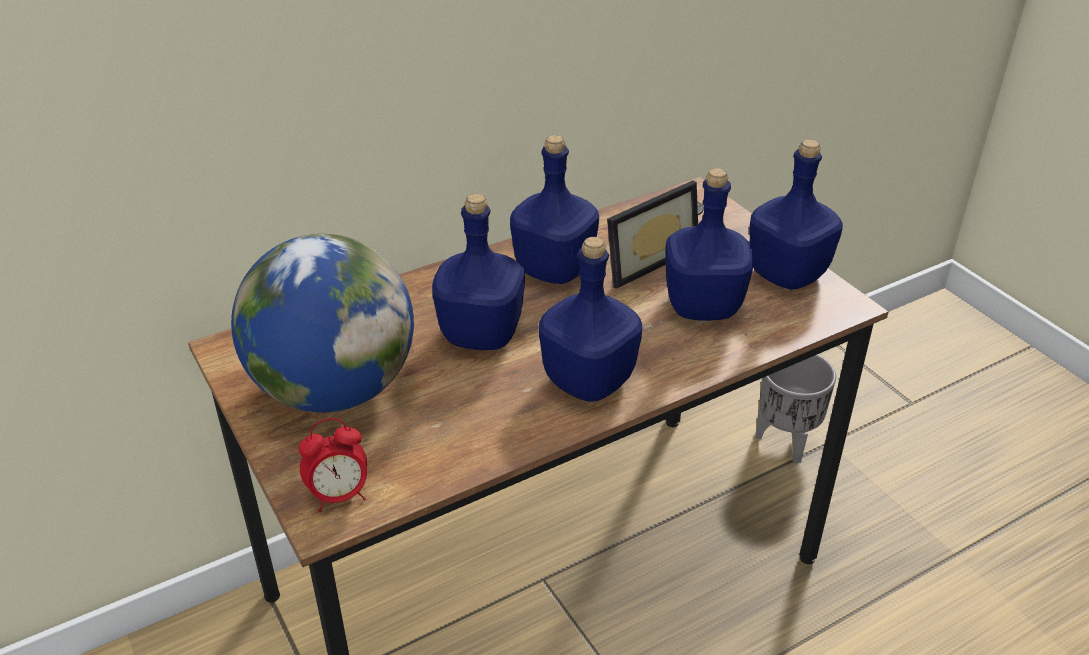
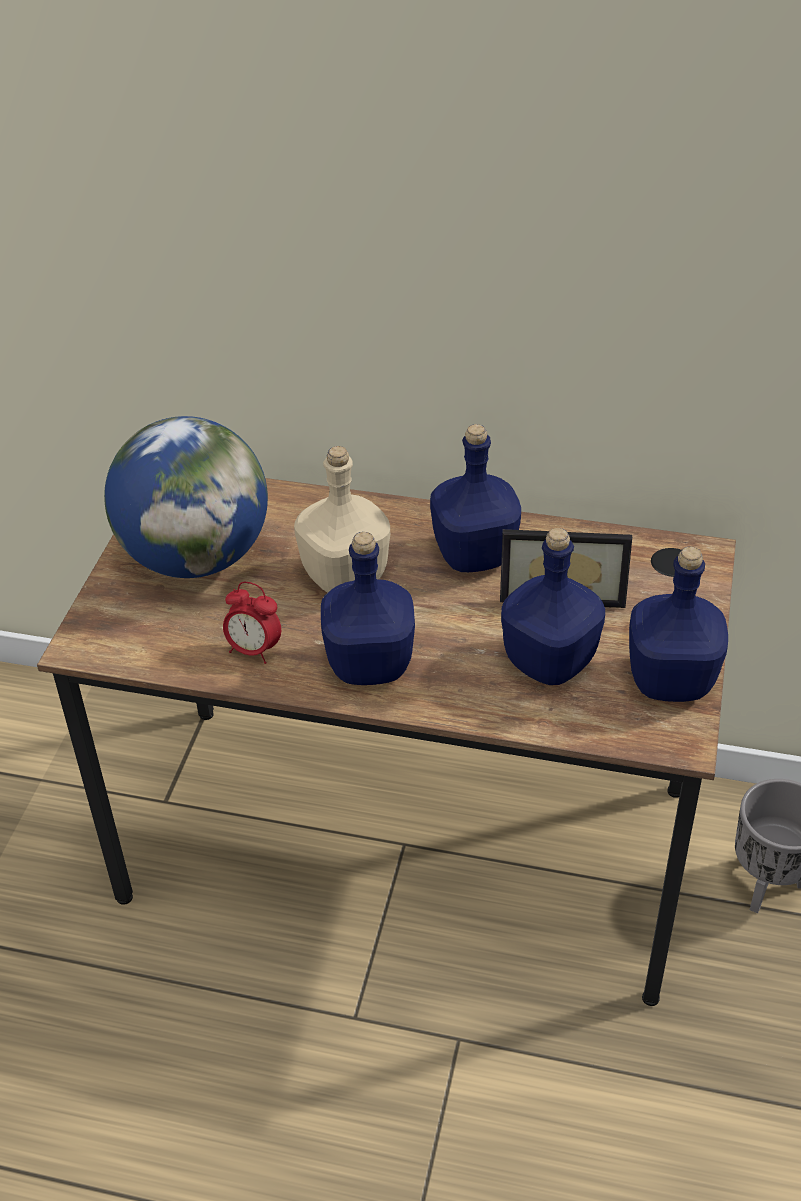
camera: 45 degrees right, 5 degrees up
(339, 496) = (106, 637): alarm clock -> alarm clock (254, 650)
(481, 335) = (344, 577): blue bottle -> beige bottle

